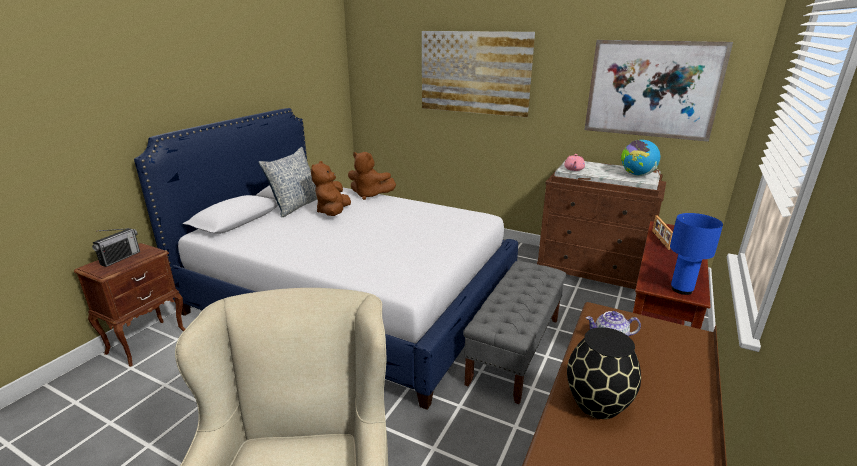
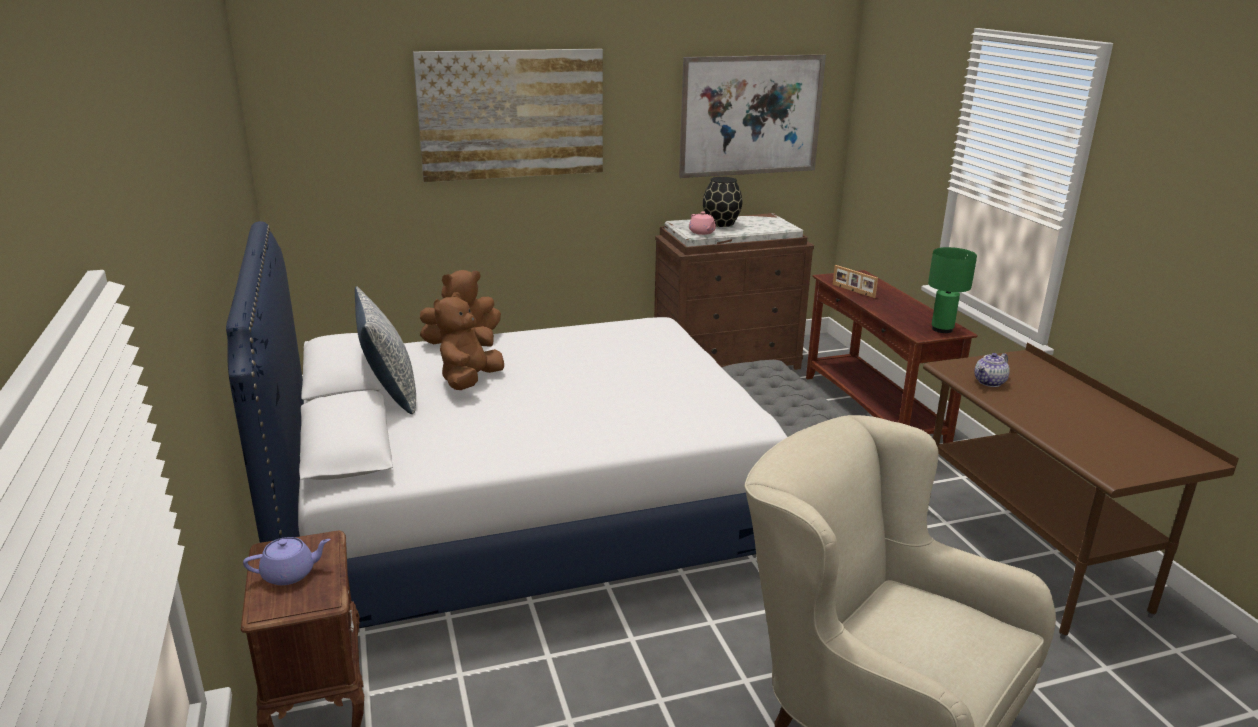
camera: 45 degrees left, 0 degrees up
(120, 258) = (290, 574): radio -> purple teapot
(333, 212) = (470, 381): brown plush toy -> brown plush toy turned 60 degrees clockwise
(597, 402) = (1061, 426): black vase -> black vase (720, 223)
(637, 175) = (768, 224): globe -> none
(682, 290) = (942, 329): blue table lamp -> green table lamp

